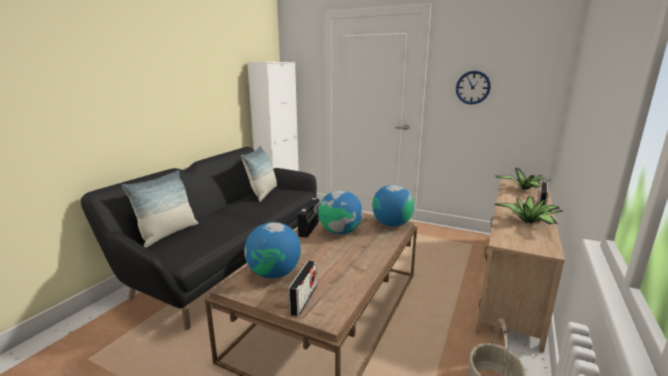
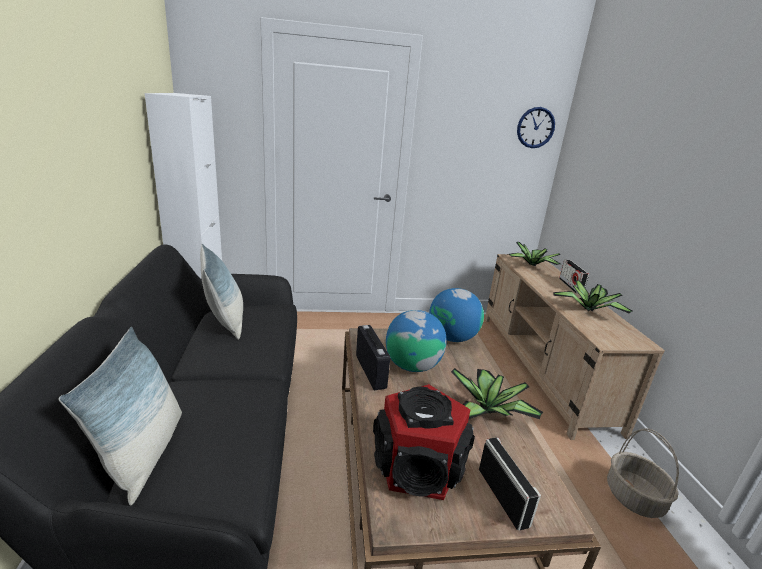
camera: 35 degrees left, 5 degrees up
(274, 273) = (419, 468): globe -> speaker
(357, 264) = (488, 412): none -> potted plant
(472, 87) = (467, 149): wall clock -> wall clock (535, 127)

